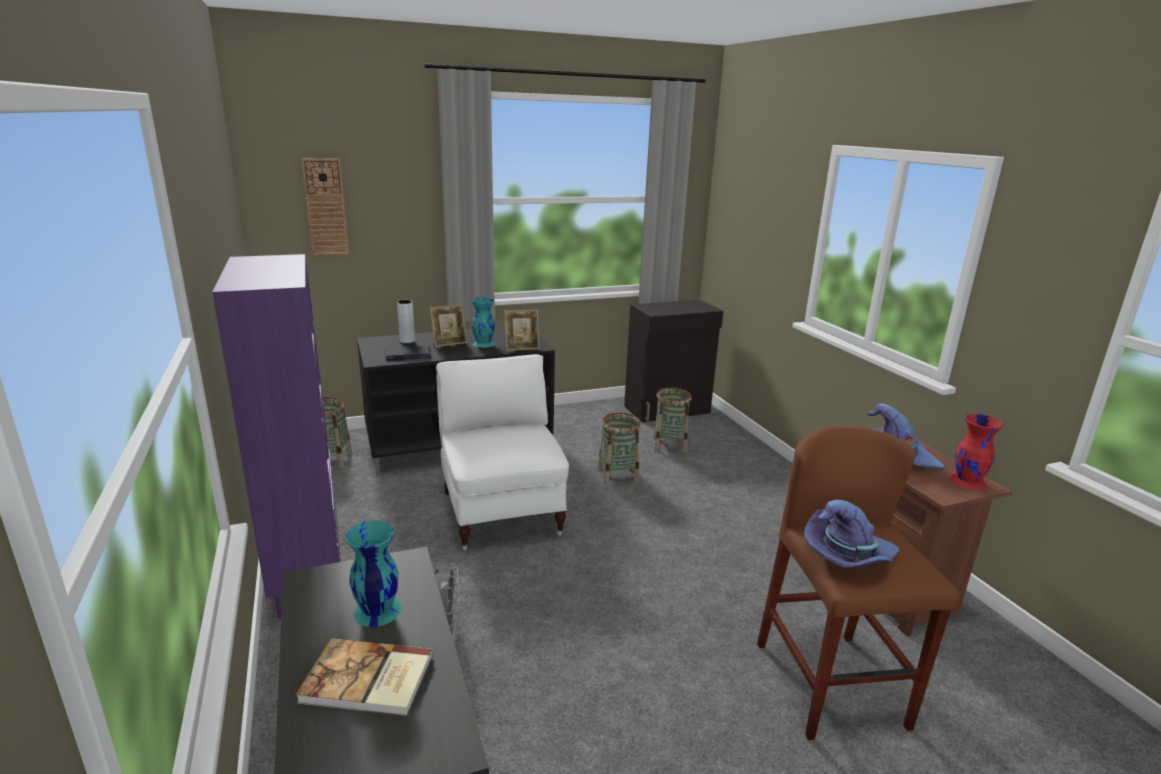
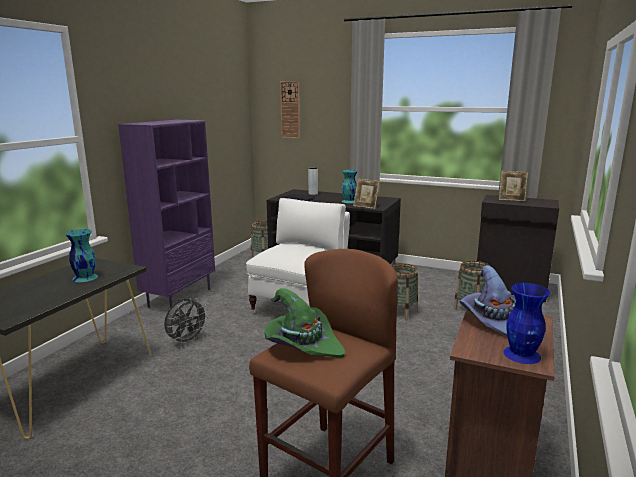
camera: 45 degrees right, 5 degrees down
(368, 681) = (37, 293): book -> none
(449, 343) = (331, 198): picture frame -> picture frame (511, 199)
(848, 556) = (303, 344): purple hat -> green hat
(968, 481) = (522, 355): red vase -> blue vase

